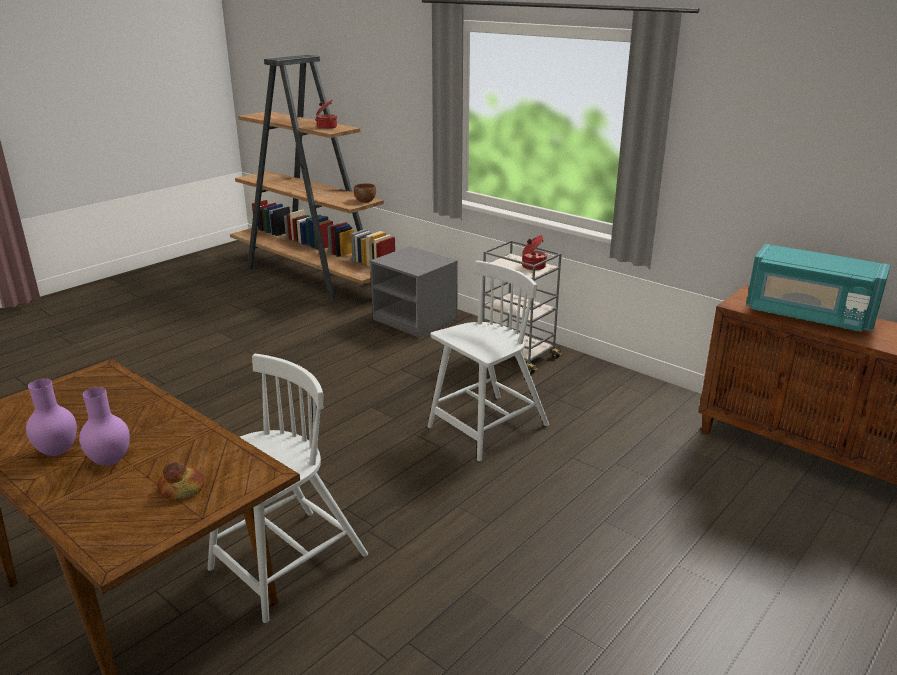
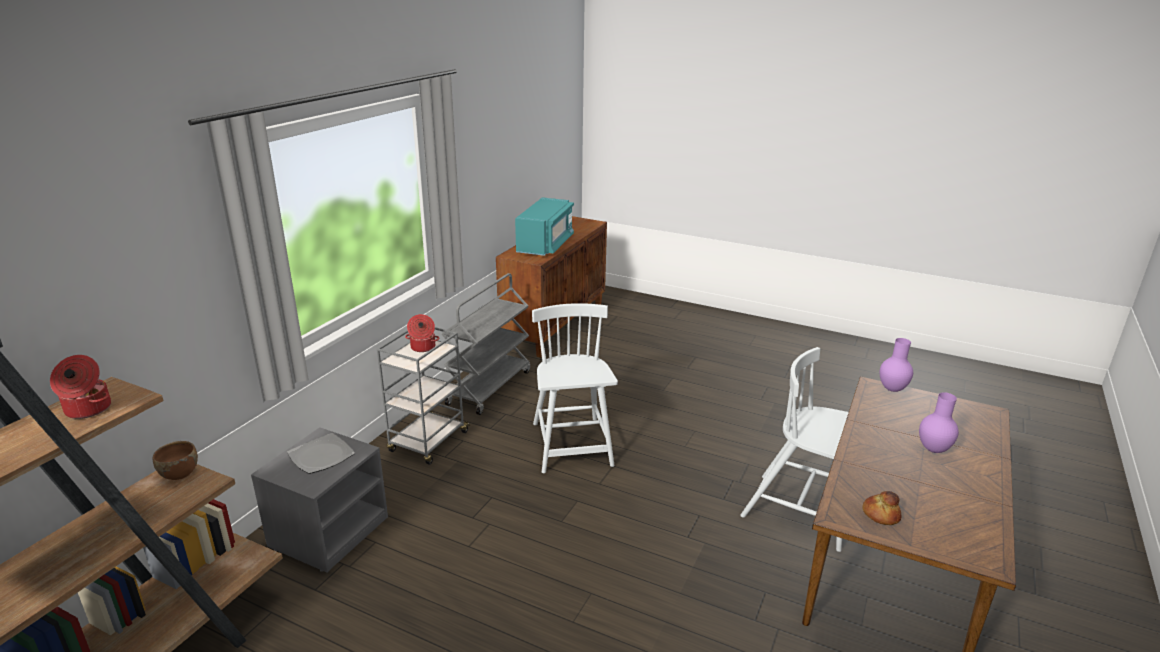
camera: 105 degrees left, 0 degrees up
(59, 451) = (953, 479): purple vase -> purple vase (891, 389)
(182, 488) = (919, 410): bread -> bread (880, 515)
(418, 261) = (321, 455): none -> plate
(486, 427) = (572, 446): white chair -> white chair turned 45 degrees clockwise
(621, 392) = (489, 387): none -> grey cart

